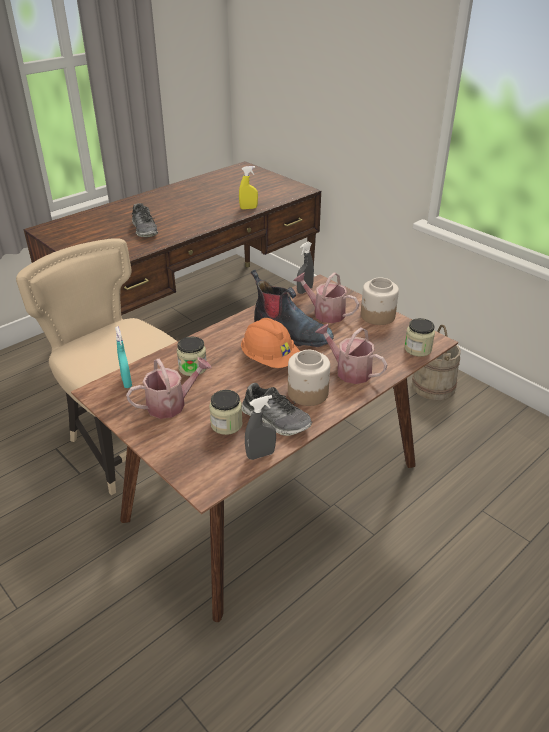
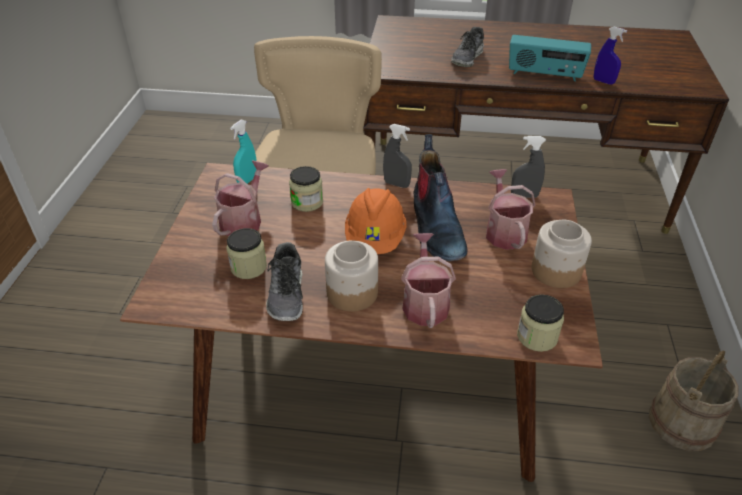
camera: 50 degrees right, 5 degrees up
(171, 404) = (244, 220): watering can -> watering can turned 90 degrees counterclockwise
(210, 219) = (544, 75): none -> radio
(248, 208) = (603, 81): yellow spray bottle -> blue spray bottle
(260, 454) = (226, 313): grey spray bottle -> grey spray bottle (396, 184)

